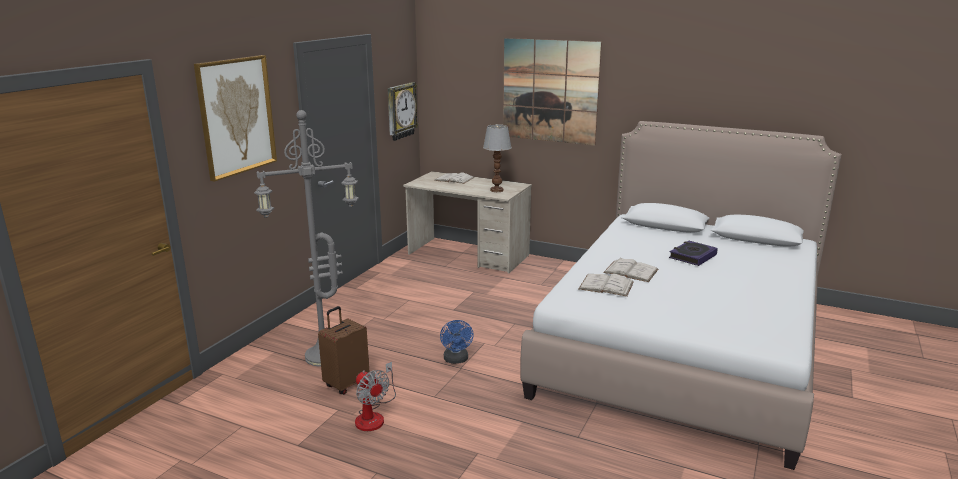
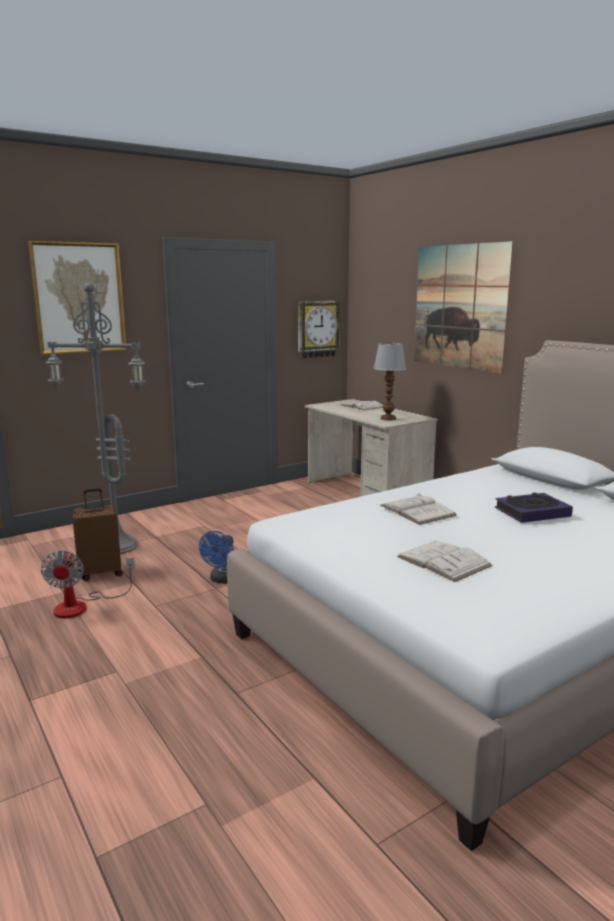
camera: 30 degrees right, 5 degrees down
(606, 285) = (359, 517): white book -> white book (443, 561)

